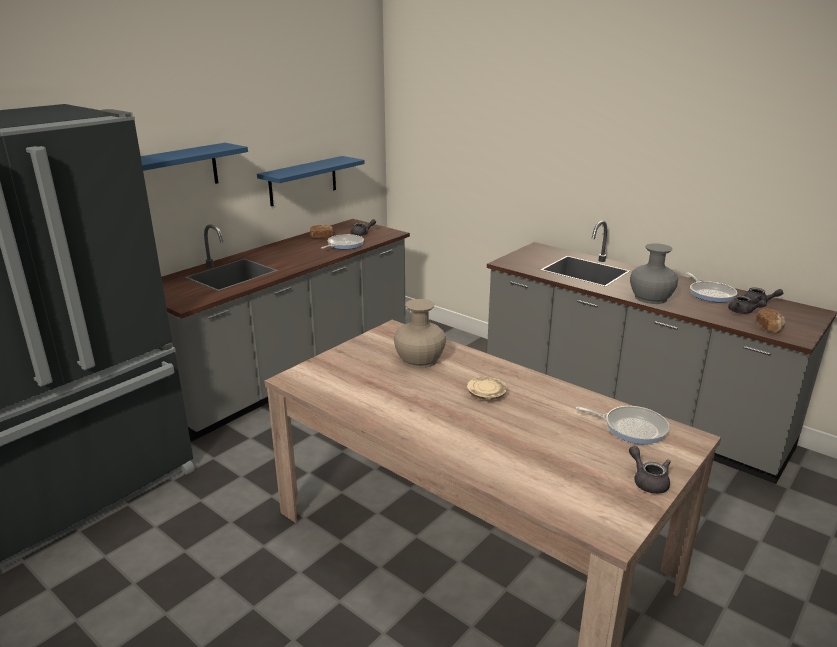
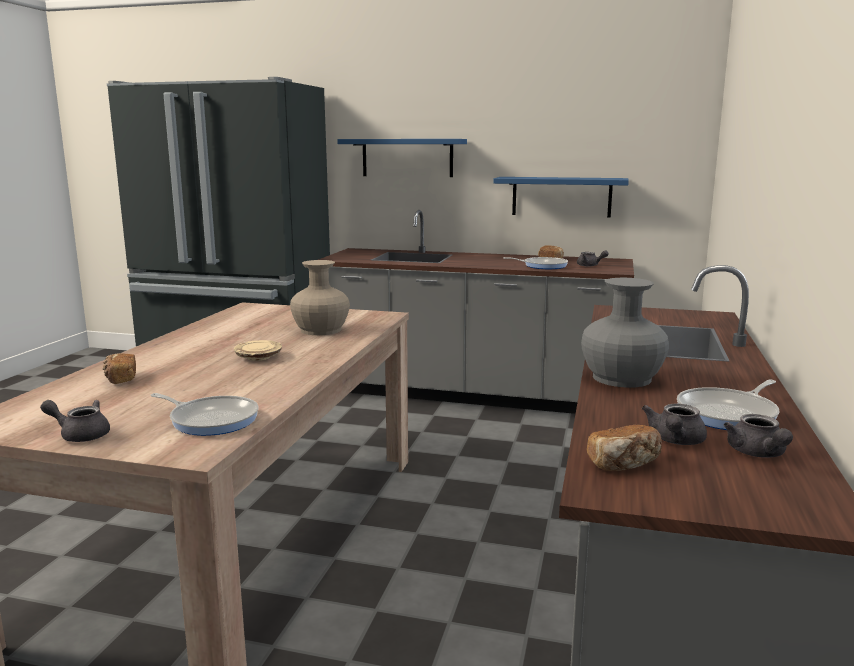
camera: 65 degrees right, 10 degrees down
(513, 460) = (120, 379): none -> bread
(631, 427) = (211, 420): frying pan -> frying pan turned 60 degrees counterclockwise
(648, 481) = (80, 435): grey teapot -> grey teapot turned 120 degrees counterclockwise

